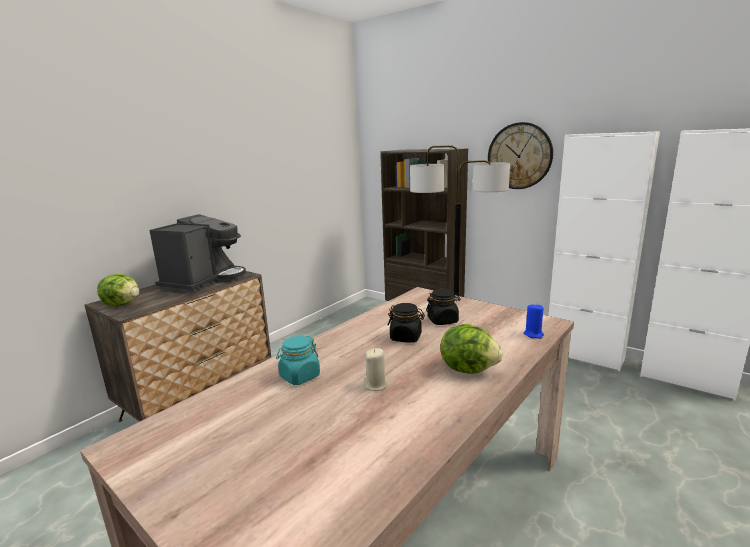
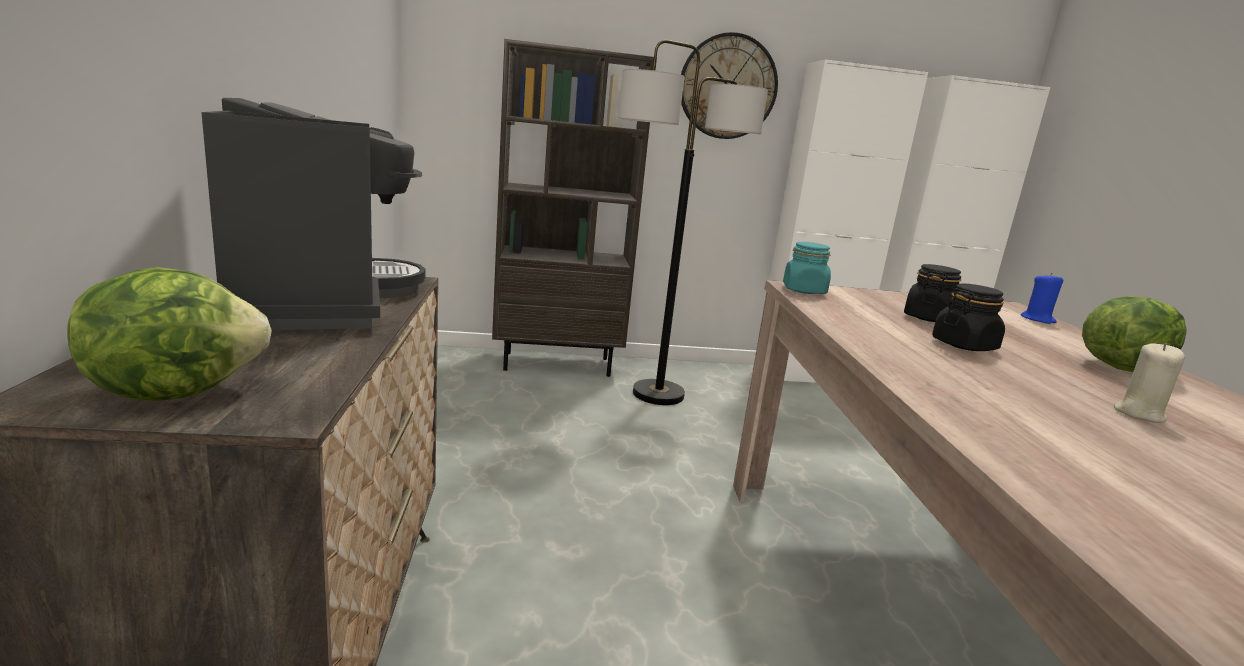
camera: 45 degrees left, 0 degrees up
(299, 376) = (1052, 434): turquoise jar -> turquoise jar (804, 291)

